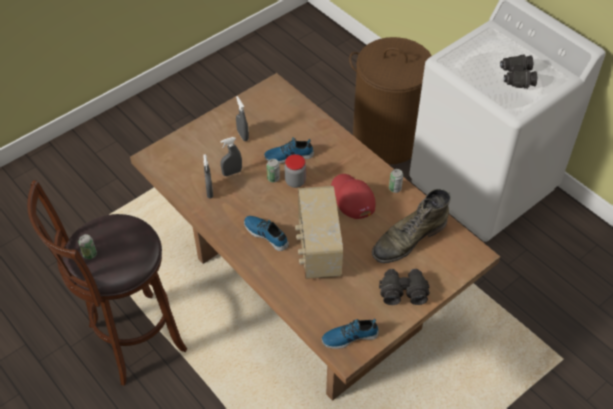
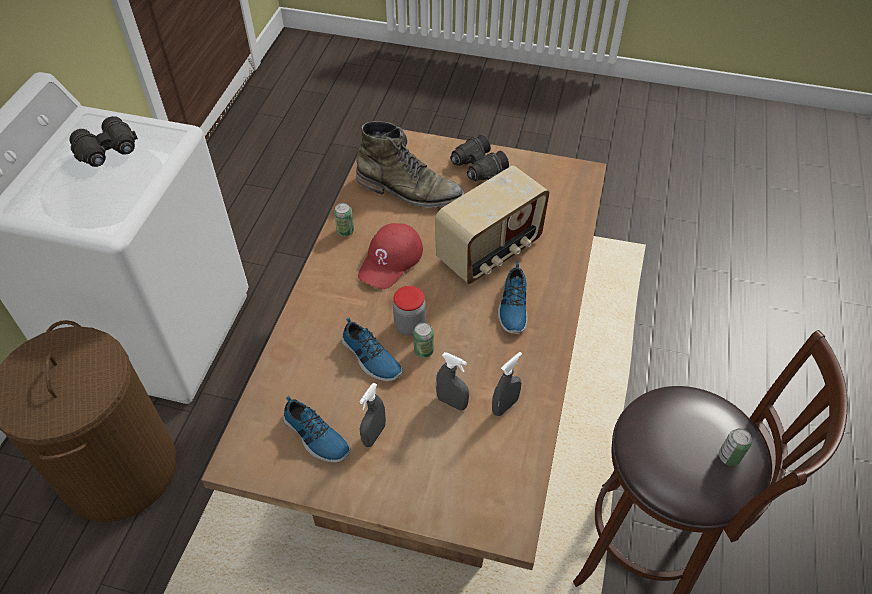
camera: 125 degrees left, 0 degrees up
(349, 336) = (564, 180): shoe -> shoe (315, 437)

